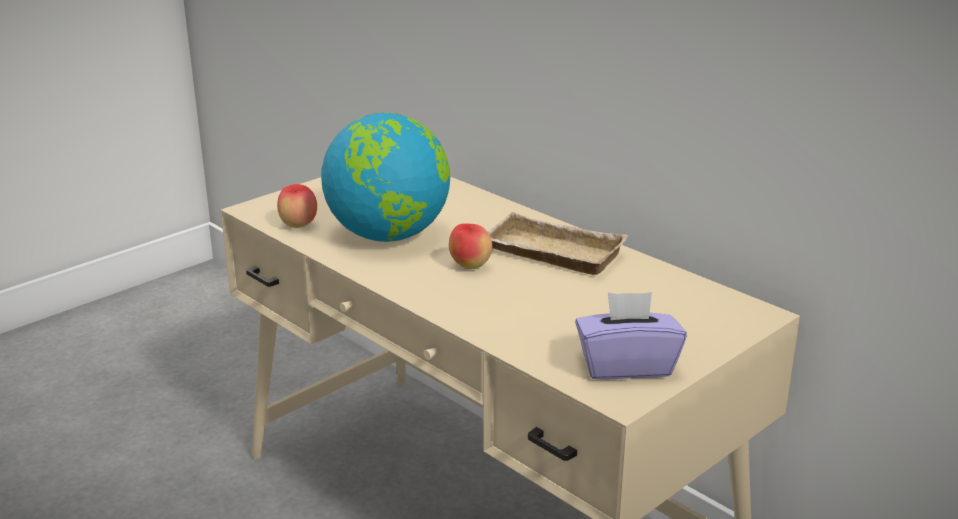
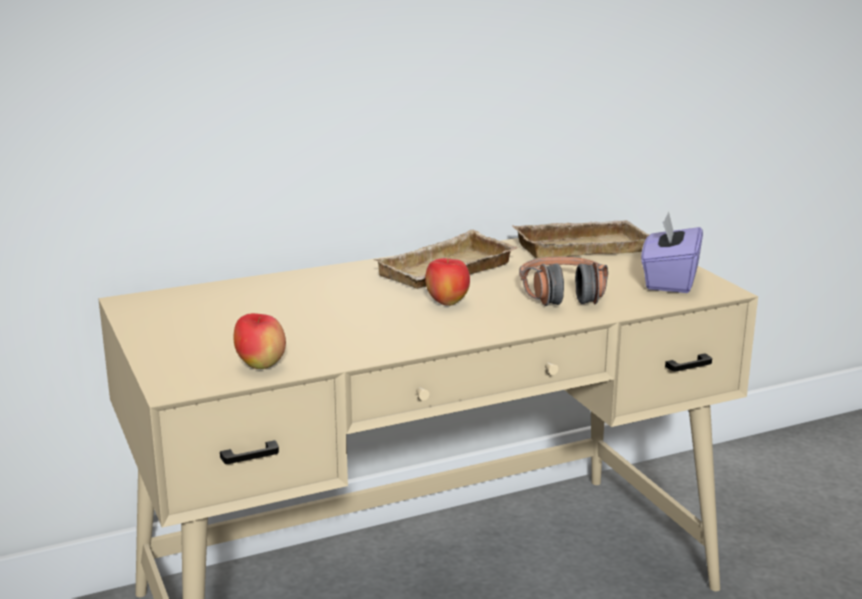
camera: 70 degrees left, 5 degrees down
(389, 235) = (338, 326): globe -> none
(534, 314) = (563, 294): none -> headphones
(692, 305) = (580, 246): none -> beige tray

